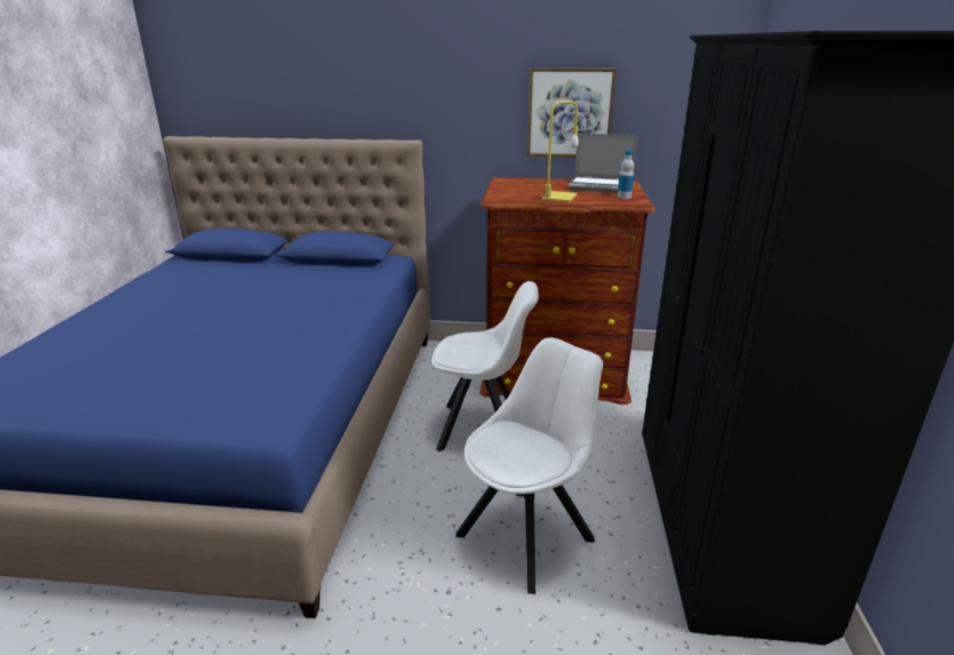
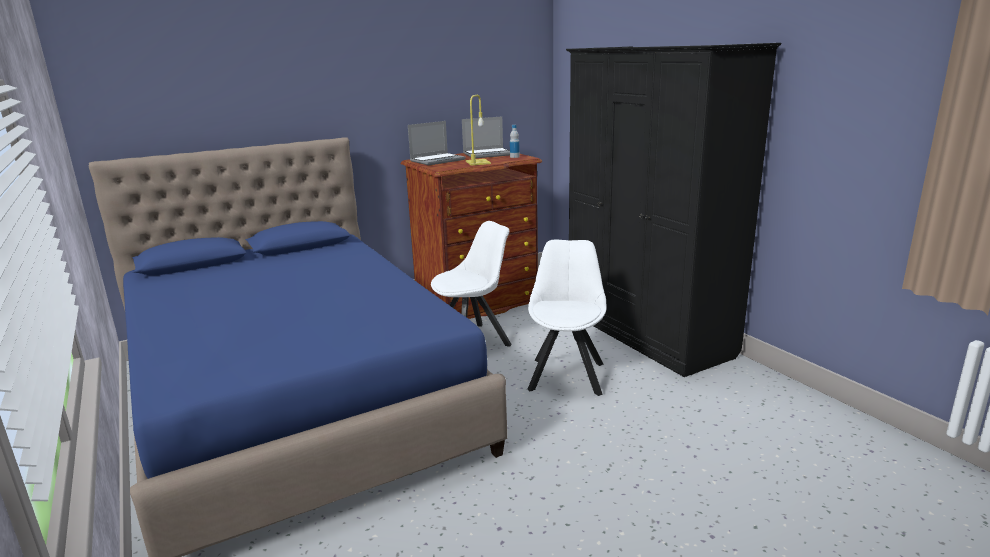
camera: 35 degrees left, 5 degrees down
(524, 185) = (437, 160): none -> laptop
(569, 113) = (448, 106): picture -> none

